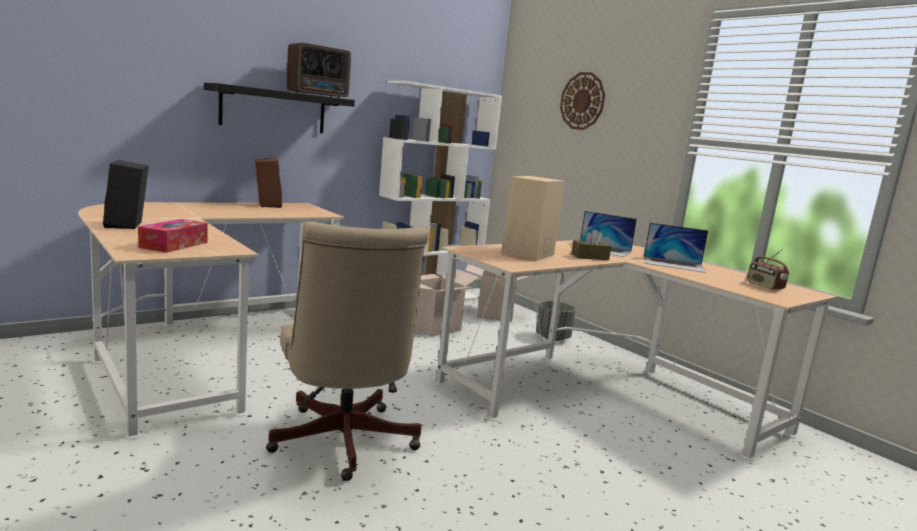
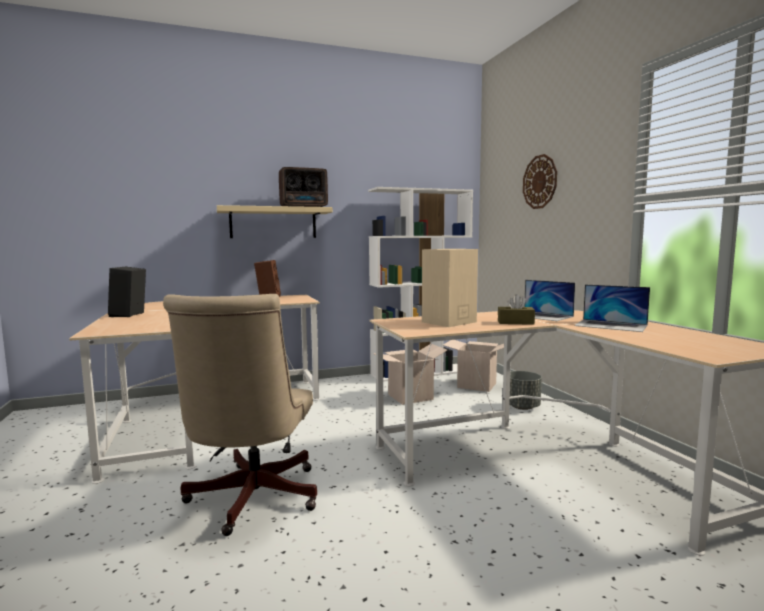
camera: 20 degrees right, 5 degrees down
(174, 245) = (135, 326): tissue box -> none
(273, 110) = (273, 223): black shelf -> beige shelf
(764, 286) = (709, 343): radio -> none

